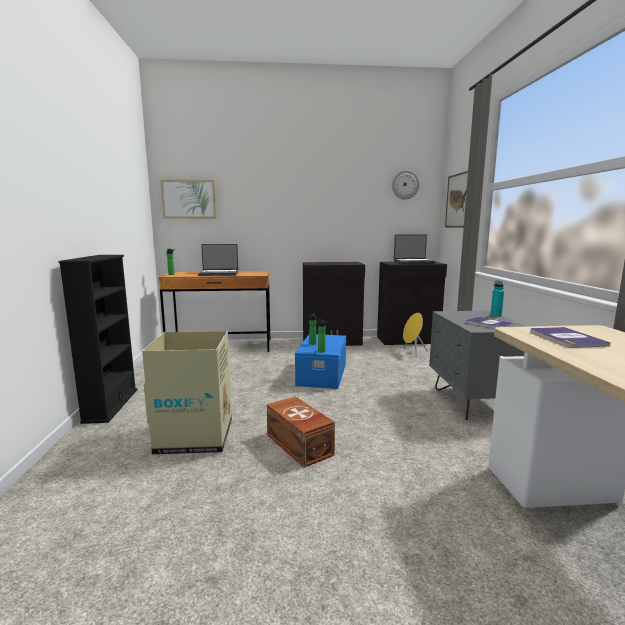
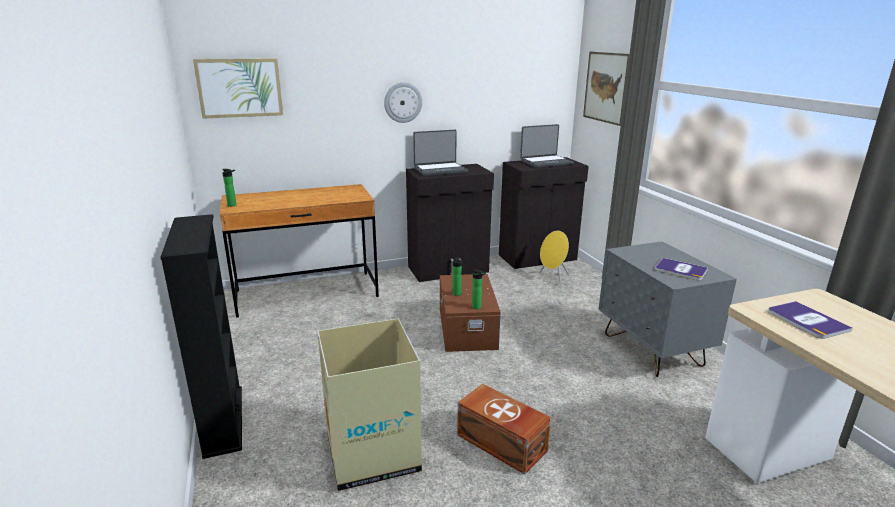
camera: 15 degrees left, 10 degrees up
(219, 273) = (301, 198): laptop -> laptop (440, 170)
(321, 374) = (466, 328): blue storage box -> brown storage box
(405, 184) = (534, 59): wall clock -> wall clock (403, 102)
(496, 315) = (677, 252): turquoise bottle -> none

